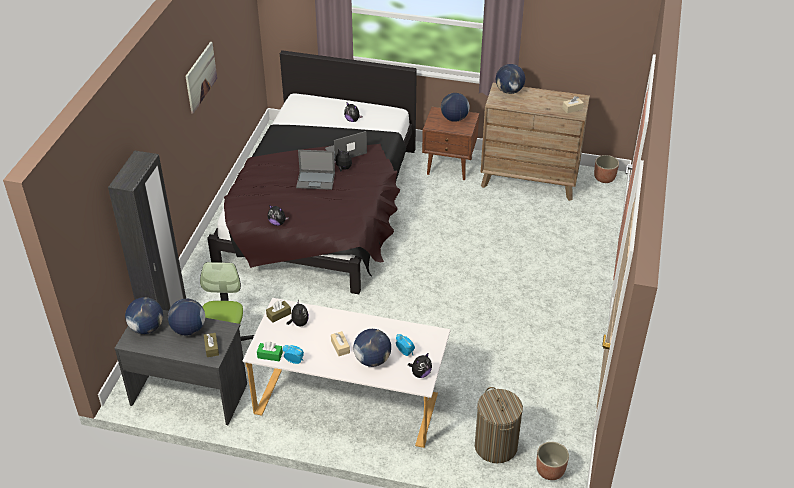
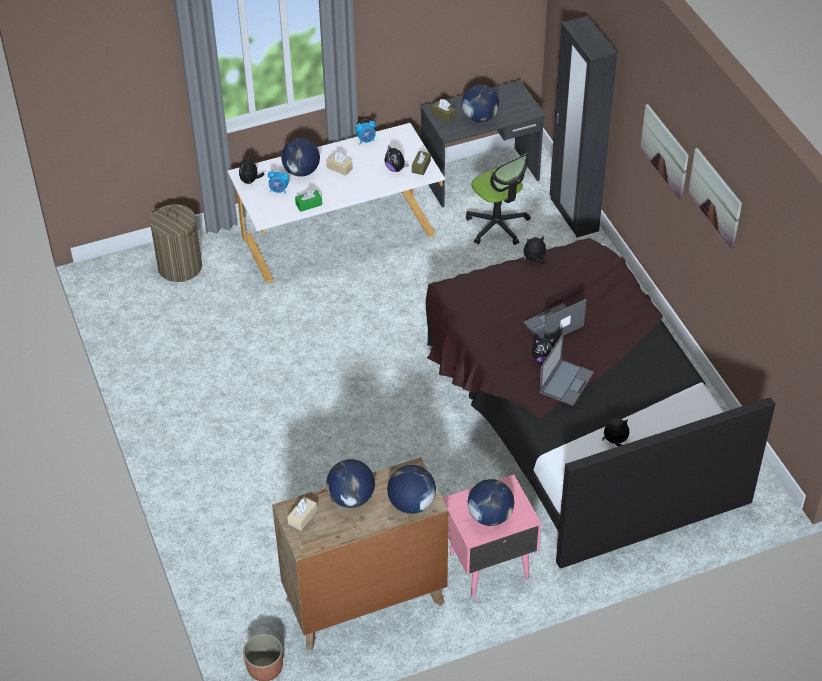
camera: 145 degrees right, 5 degrees up
(147, 328) = (515, 103): globe -> globe (351, 498)
(173, 132) = (665, 151): none -> picture
(270, 355) = (391, 135): green tissue box -> green tissue box (309, 204)
(450, 167) = (487, 565): brown nightstand -> pink nightstand
(550, 471) = (119, 271): planter -> none

